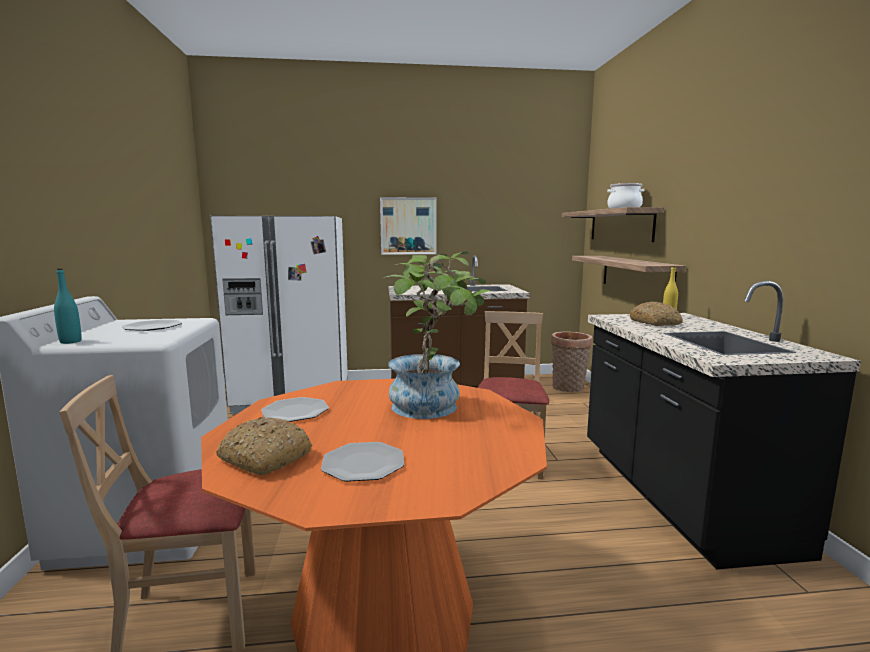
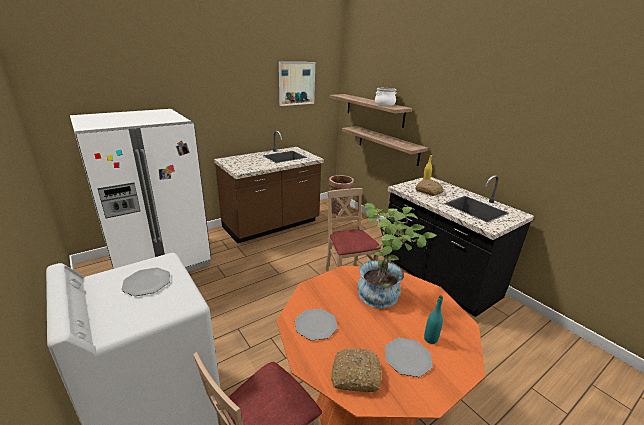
camera: 30 degrees left, 15 degrees up
(70, 341) = (113, 329): turquoise bottle -> turquoise bottle (430, 339)
(408, 226) = (225, 110): picture -> picture (296, 83)

